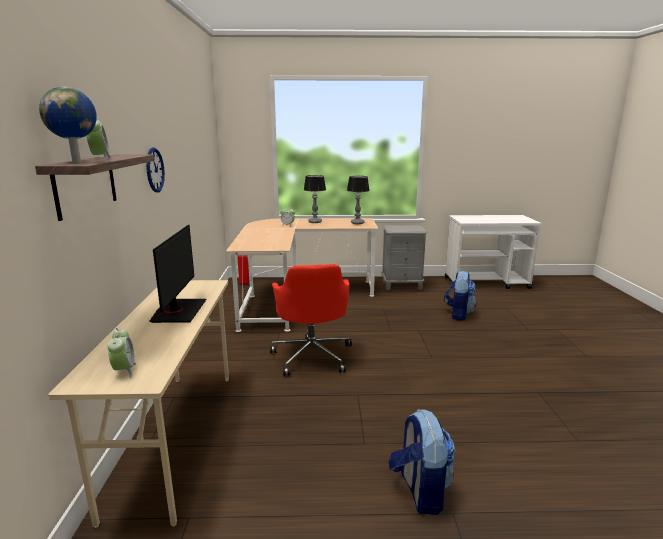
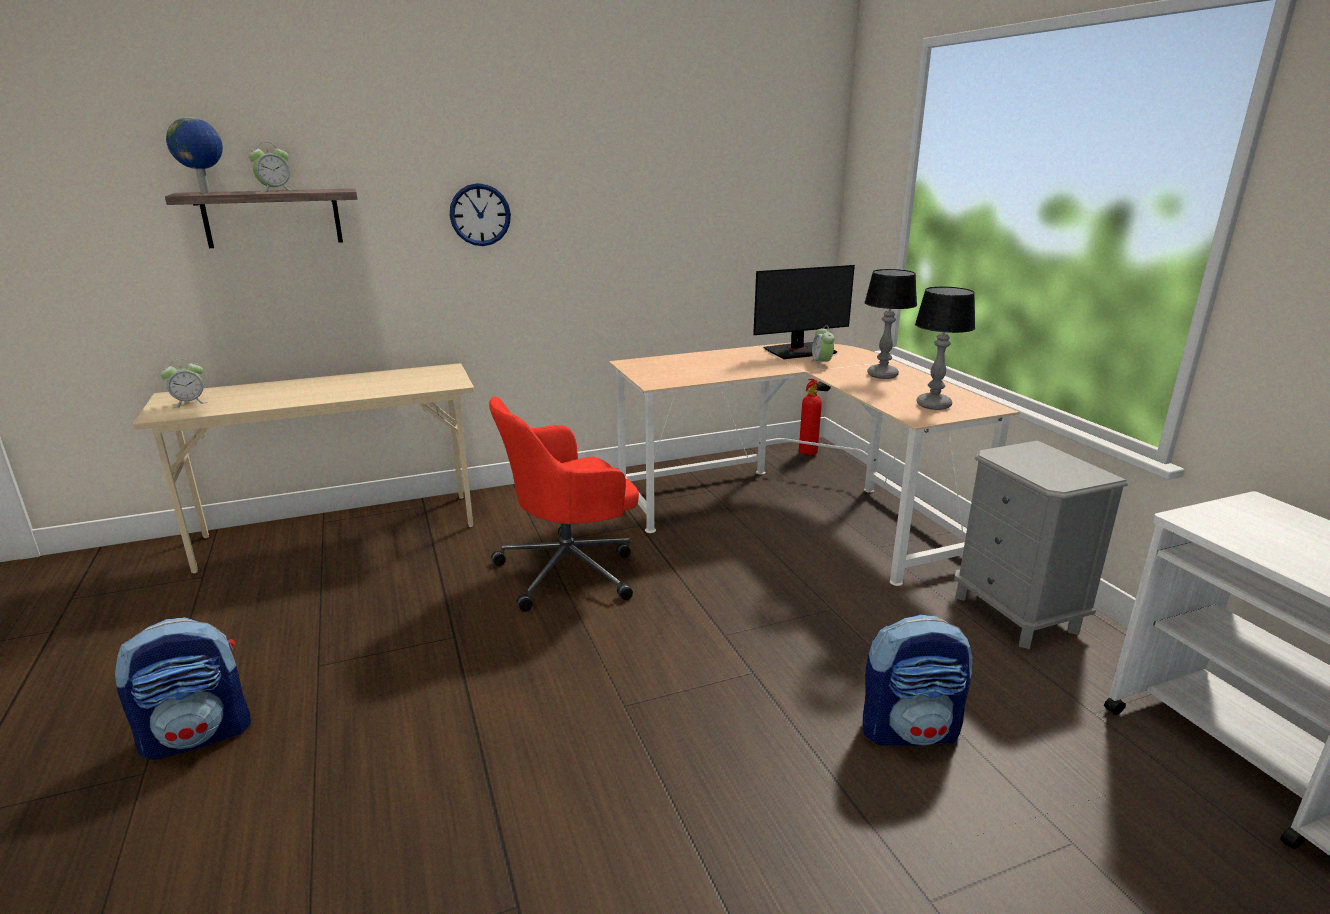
camera: 70 degrees right, 5 degrees up
(178, 311) = (348, 389): monitor -> monitor (799, 351)

